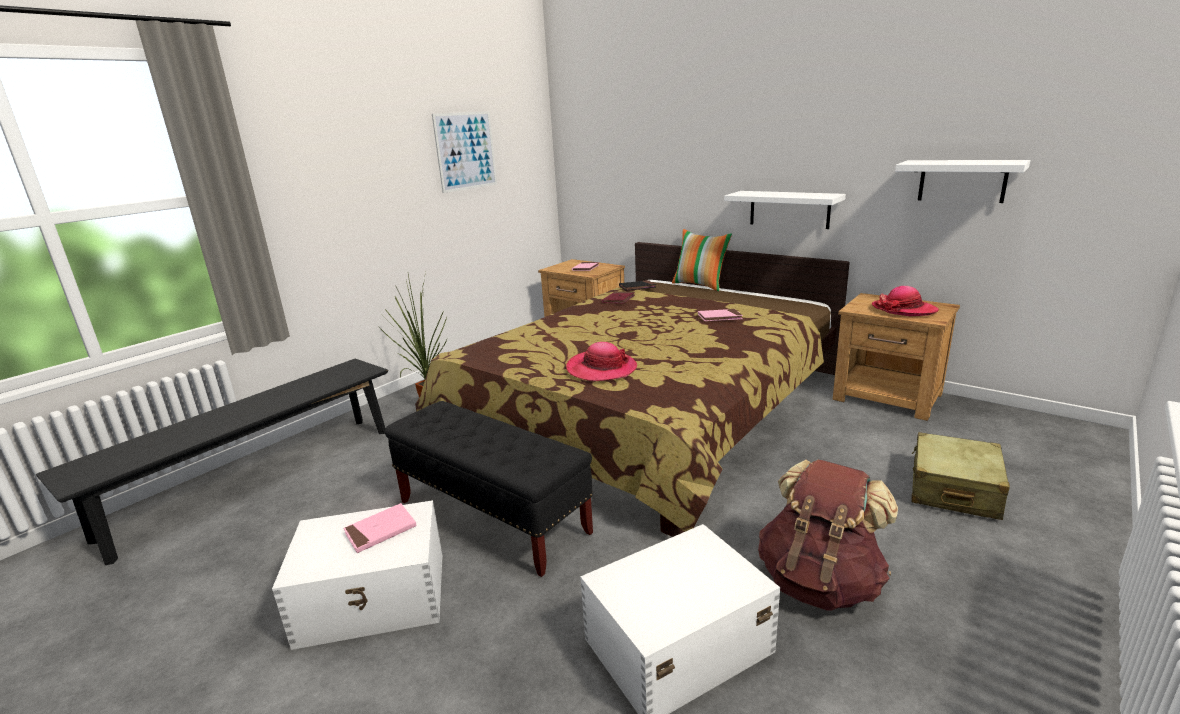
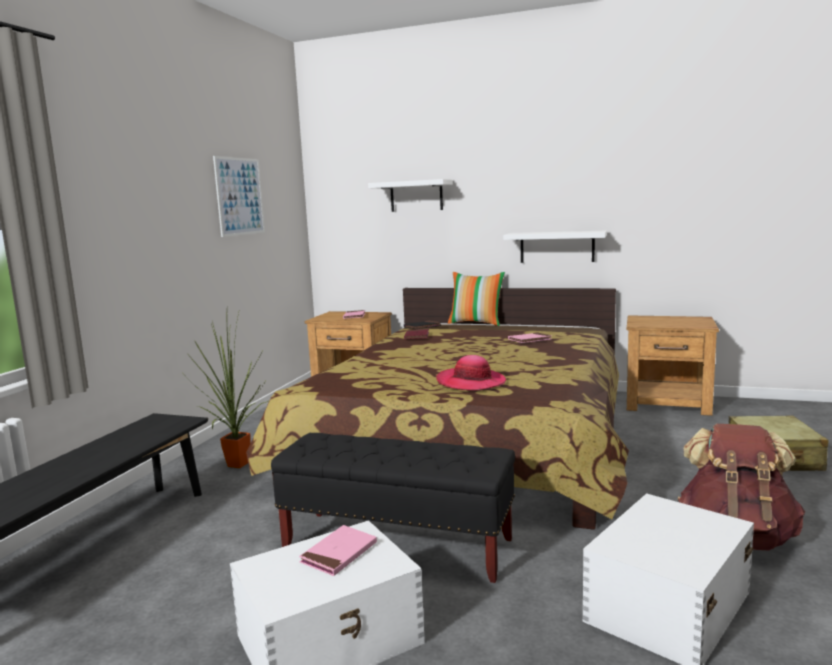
camera: 20 degrees left, 10 degrees down
(904, 309) = (675, 322): hat -> none
(962, 181) = (701, 215): white shelf -> white shelf (416, 196)

